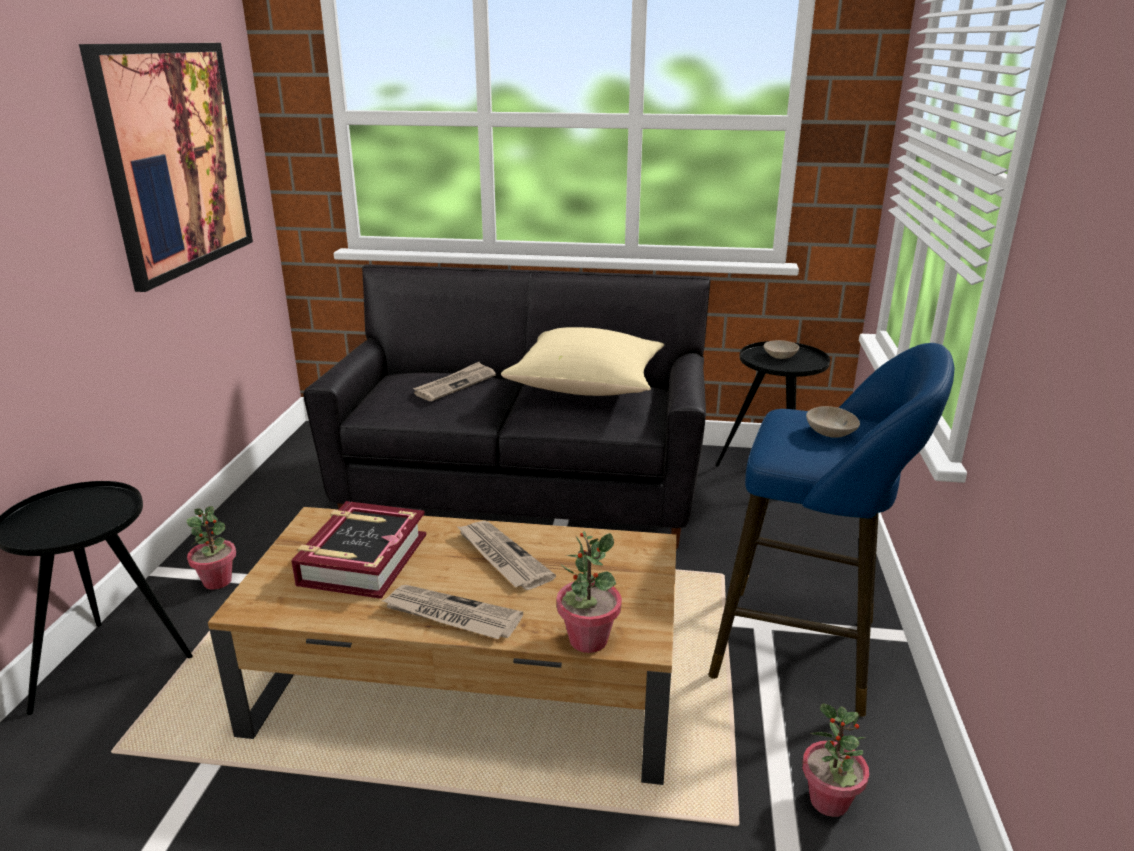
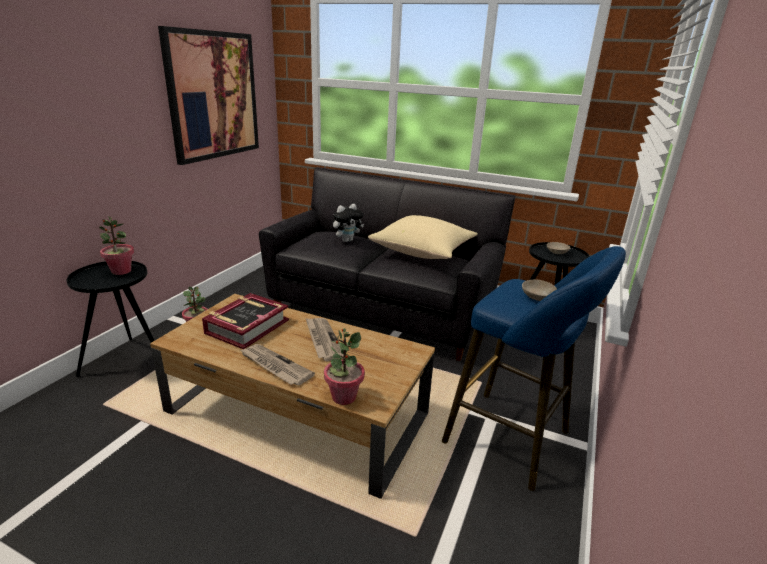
camera: 15 degrees right, 0 degrees up
(455, 384) = (347, 240): newspaper -> plush toy
(829, 801) = (483, 538): potted plant -> potted plant (121, 271)

